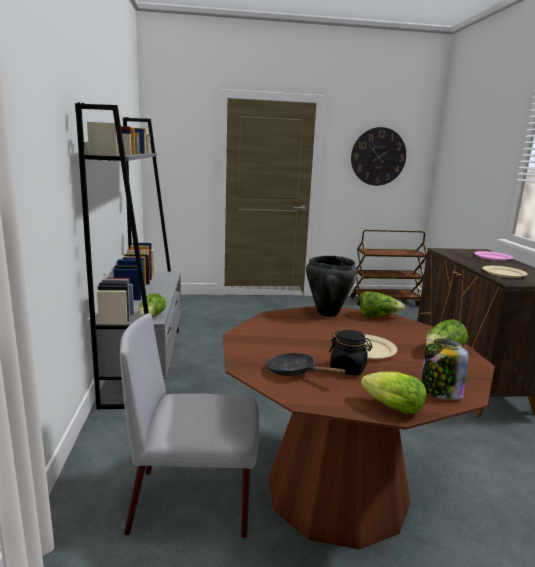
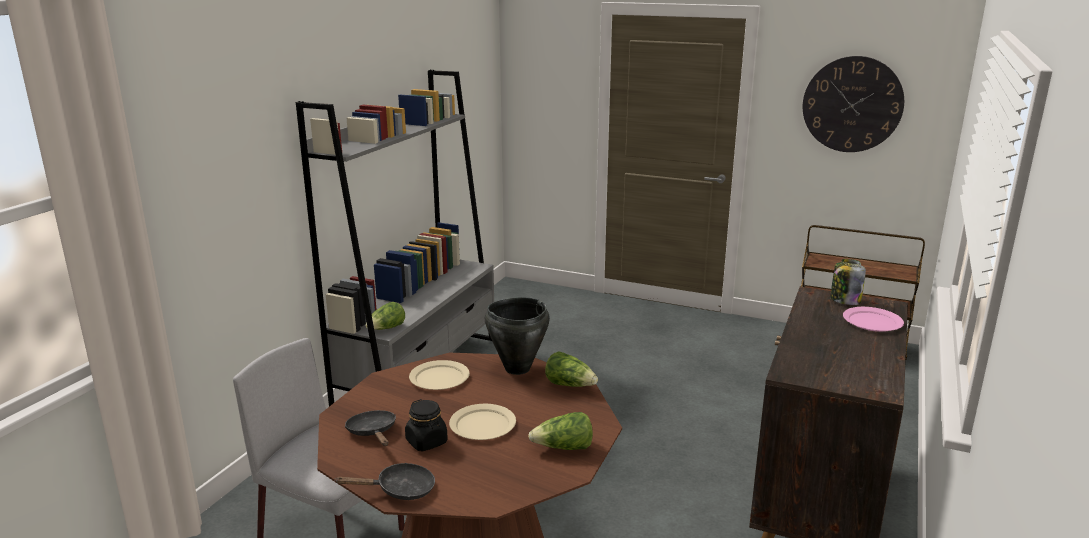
camera: 30 degrees right, 5 degrees up
(389, 407) = (400, 490): lettuce -> black frying pan
(440, 392) = (472, 491): jar -> jar (844, 300)
(504, 273) = (816, 356): beige plate -> beige plate (440, 378)

